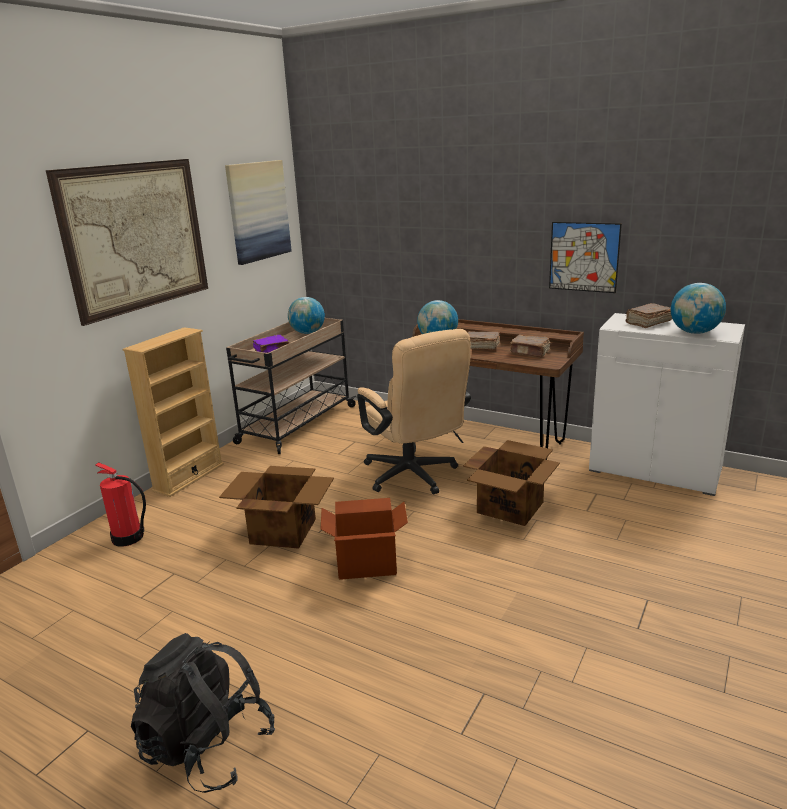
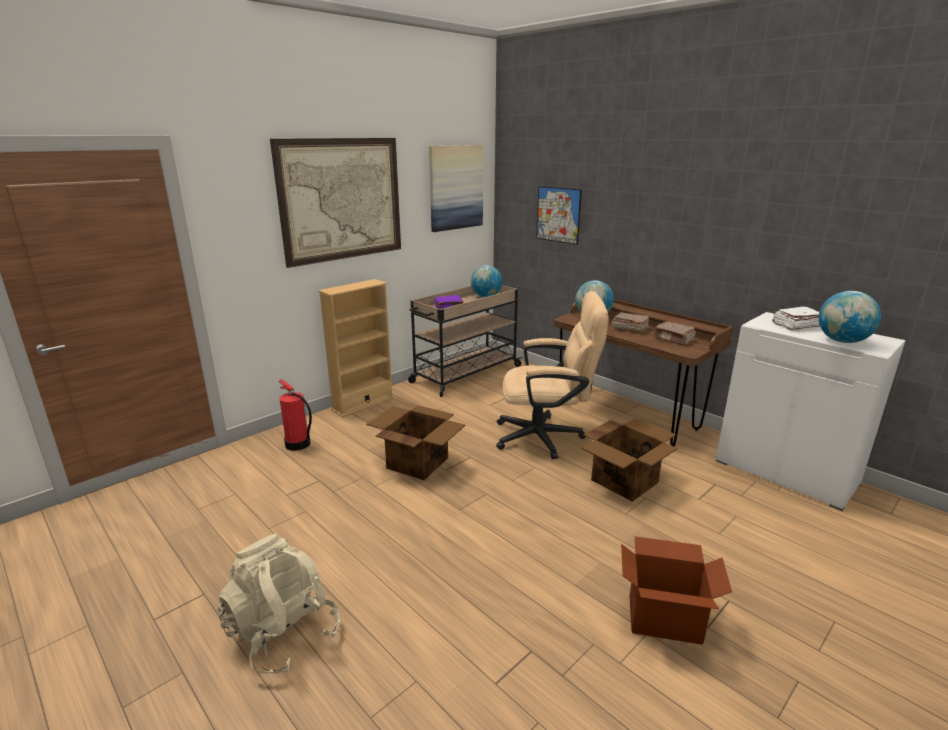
camera: 15 degrees right, 0 degrees up
(208, 747) = (283, 633): black backpack -> beige backpack
(366, 564) = (475, 506): cardboard box -> cardboard box (664, 618)
(414, 477) = (547, 437): beige office chair -> beige office chair turned 75 degrees counterclockwise
(584, 257) = (742, 253): picture -> picture (558, 215)
(648, 323) = (796, 325): brown book -> white book

